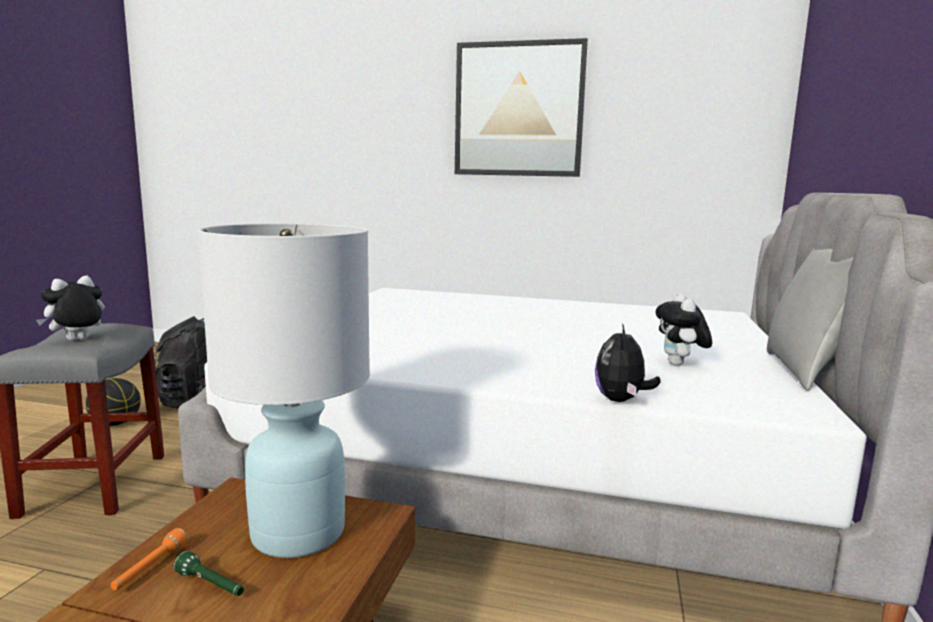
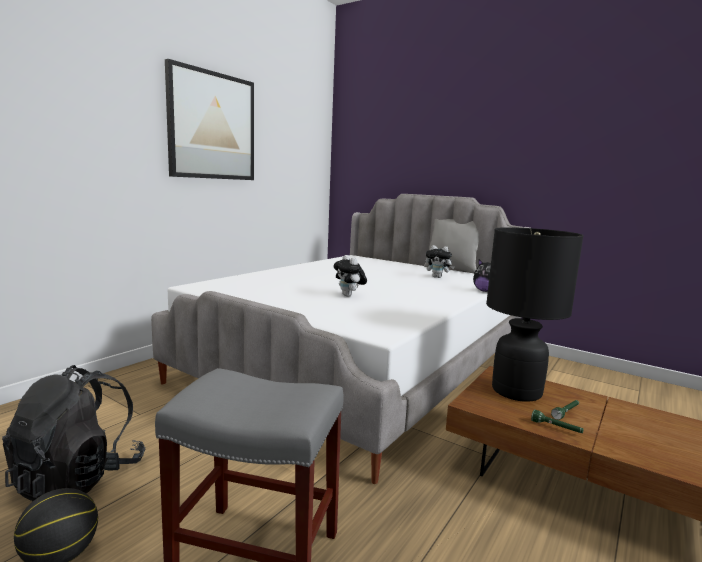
camera: 70 degrees left, 0 degrees up
(77, 341) = (266, 395): plush toy -> plush toy (349, 296)
(150, 569) = (556, 428): orange flashlight -> green flashlight
(297, 533) = (516, 391): white table lamp -> black table lamp

